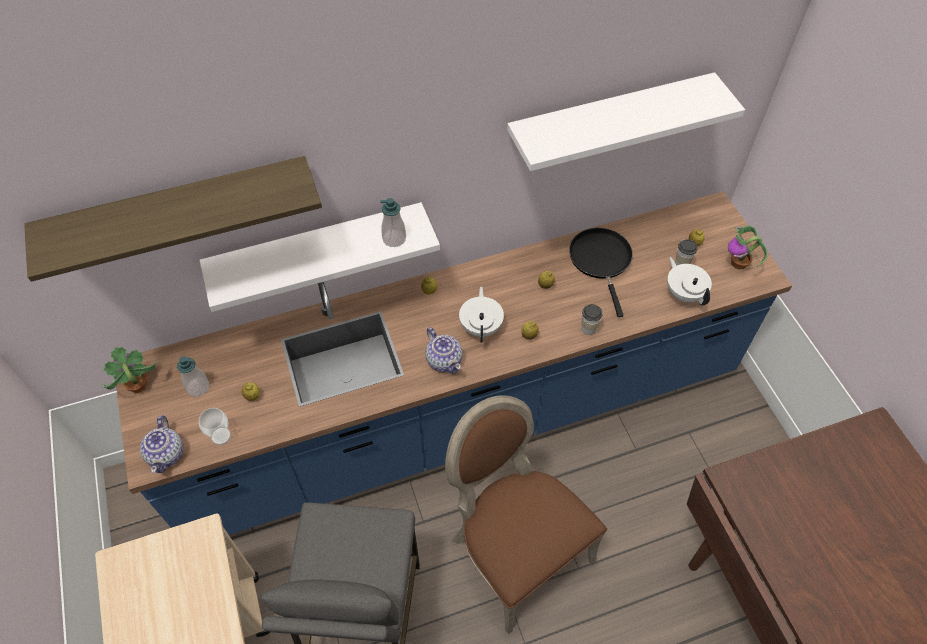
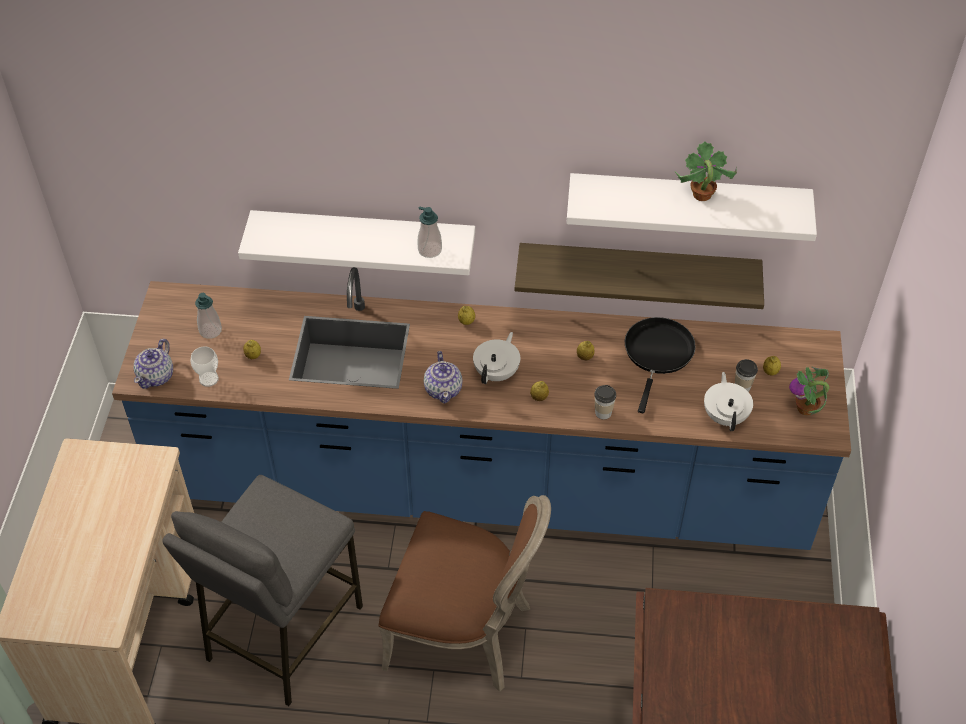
camera: 25 degrees right, 5 degrees down
(137, 386) = (160, 310): potted plant -> potted plant (701, 195)
(179, 211) = (241, 158): shelf -> shelf (637, 271)
(514, 550) = (465, 633): brown chair -> brown chair turned 120 degrees clockwise

